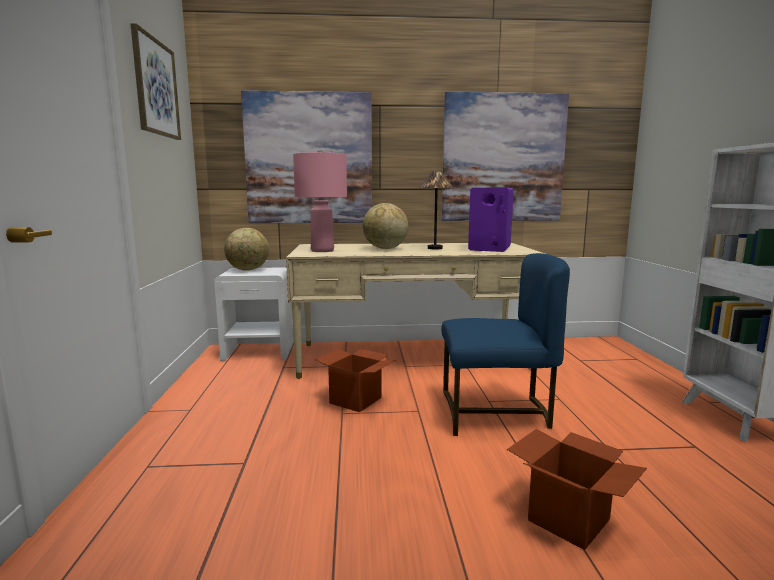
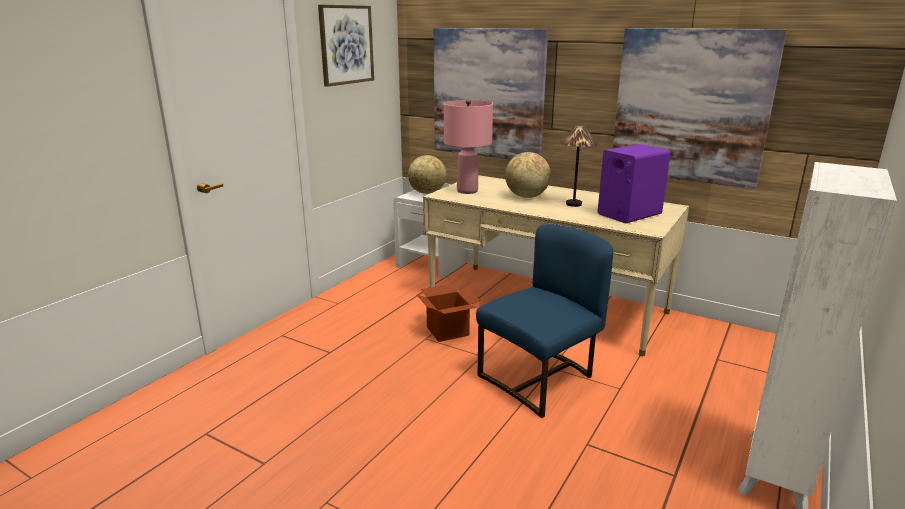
camera: 35 degrees right, 10 degrees up
(495, 413) = (540, 379): blue chair -> blue chair turned 75 degrees counterclockwise
(569, 520) = (469, 470): cardboard box -> none

